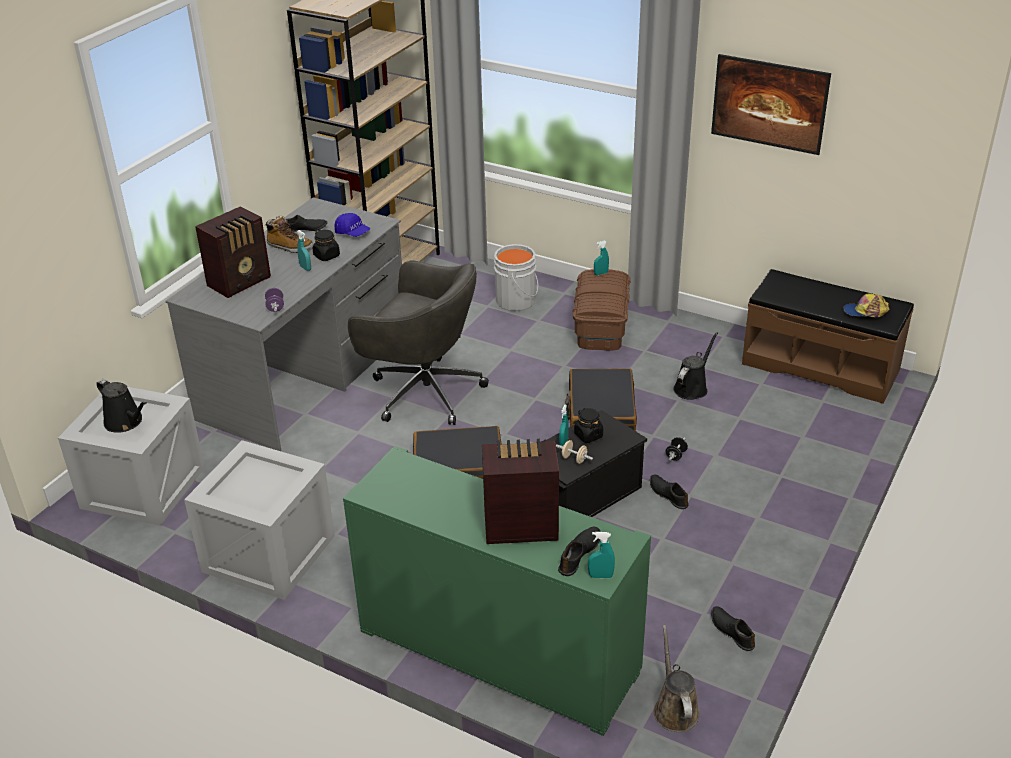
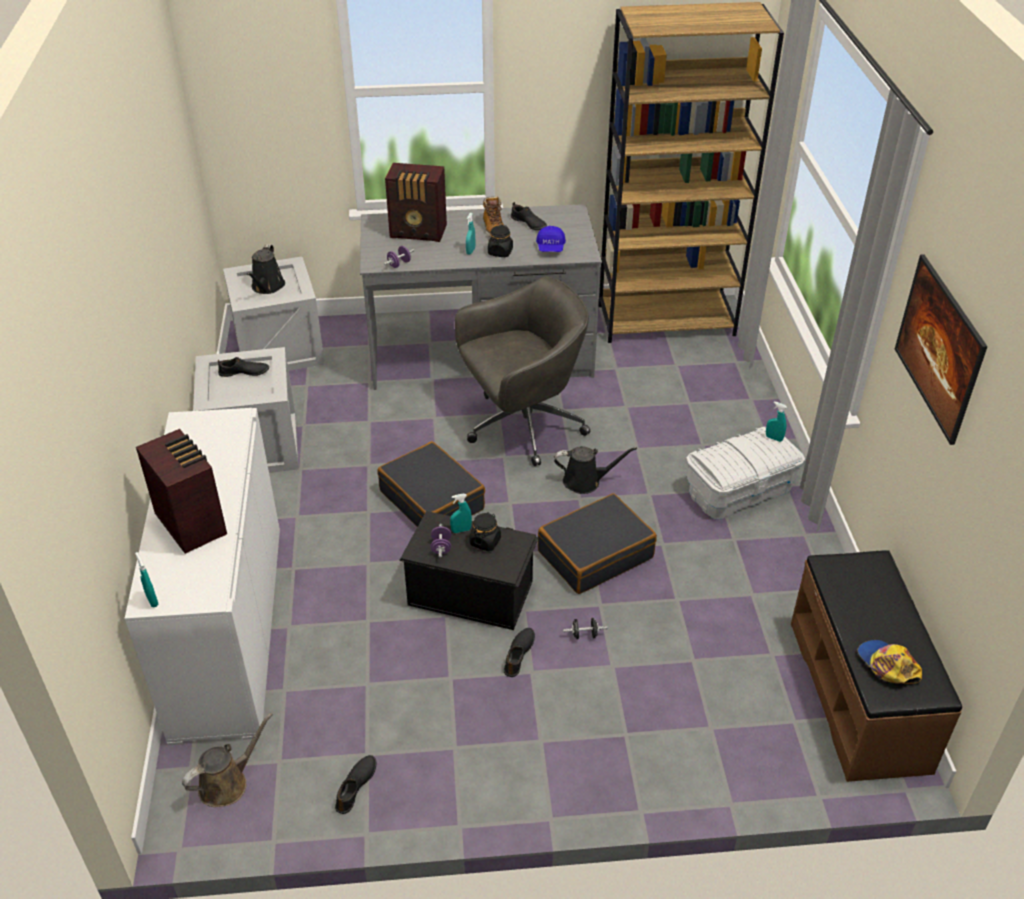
camera: 55 degrees right, 5 degrees up
(423, 392) = (522, 426): grey office chair -> grey office chair turned 105 degrees counterclockwise
(498, 650) = (229, 629): green cabinet -> white cabinet
(518, 301) = (719, 417): grey bucket -> none
(574, 459) = (441, 547): beige dumbbell -> purple dumbbell
(580, 554) = (174, 575): black shoe -> black shoe (244, 372)
(600, 326) = (739, 490): brown storage box -> white storage box
(692, 388) = (707, 601): black watering can -> black watering can (585, 481)

